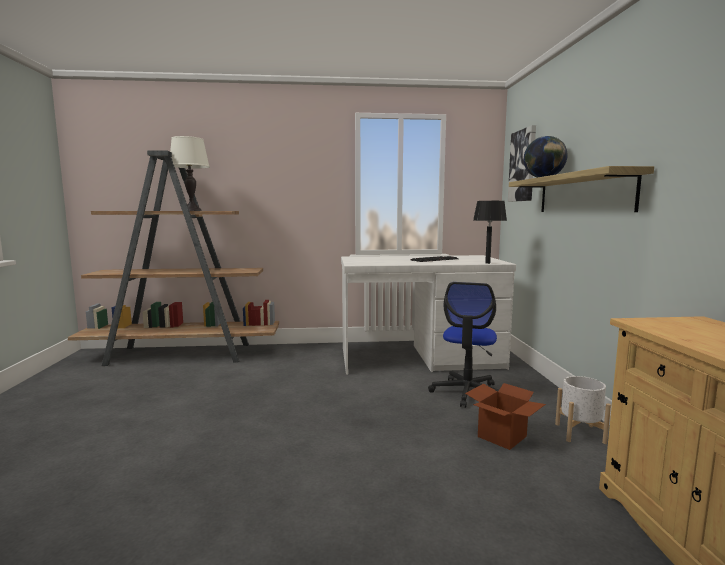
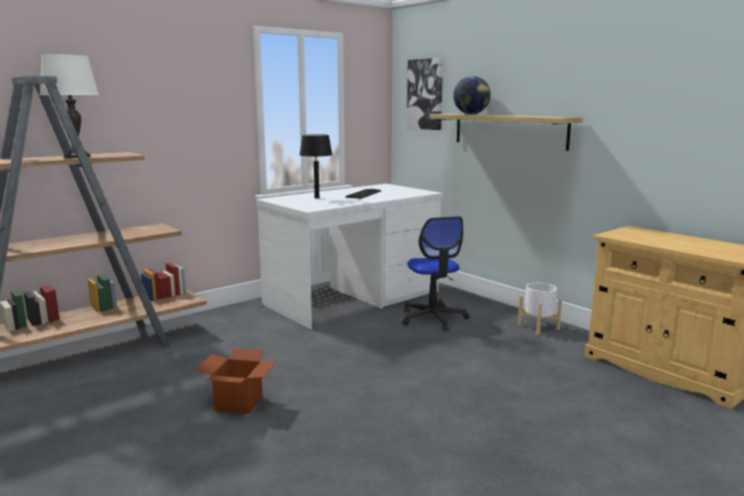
camera: 35 degrees left, 5 degrees up
(487, 263) = (419, 194): black table lamp -> black table lamp (316, 197)
(502, 436) = (497, 343): cardboard box -> cardboard box (238, 403)

